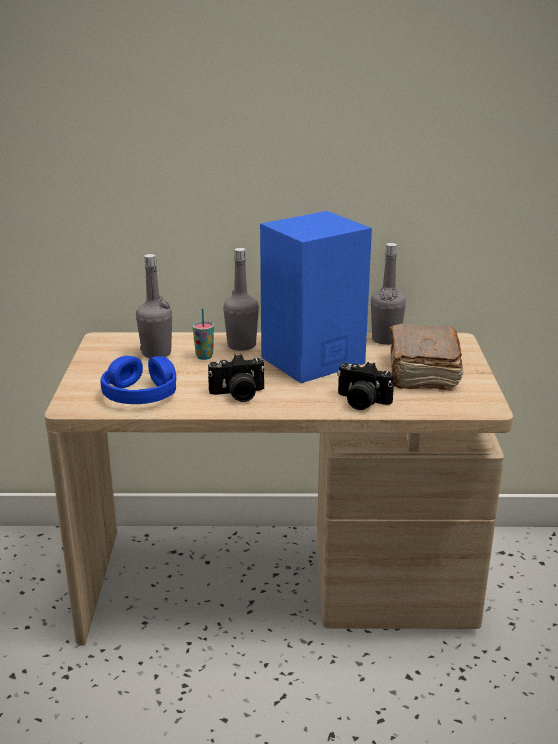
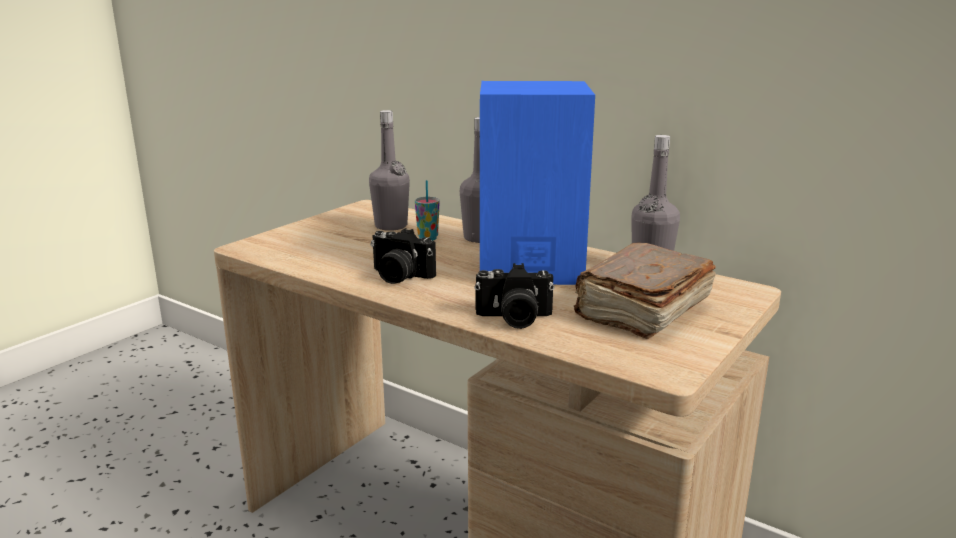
camera: 35 degrees right, 5 degrees down
(140, 393) = (317, 252): blue headphones -> none
(361, 402) = (514, 319): camera -> camera turned 60 degrees counterclockwise

